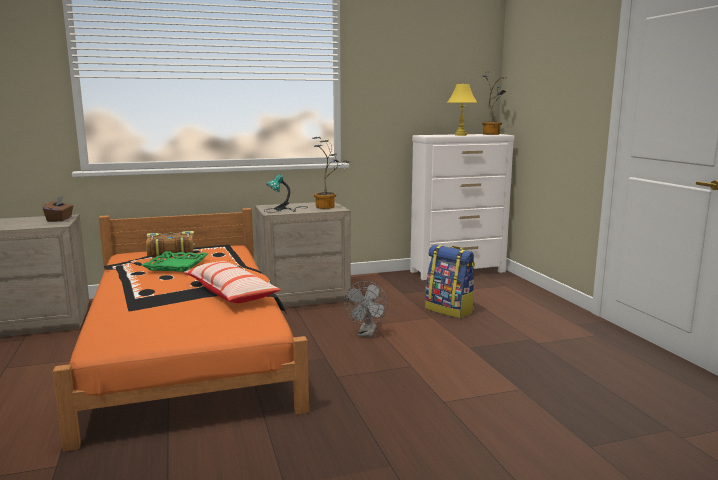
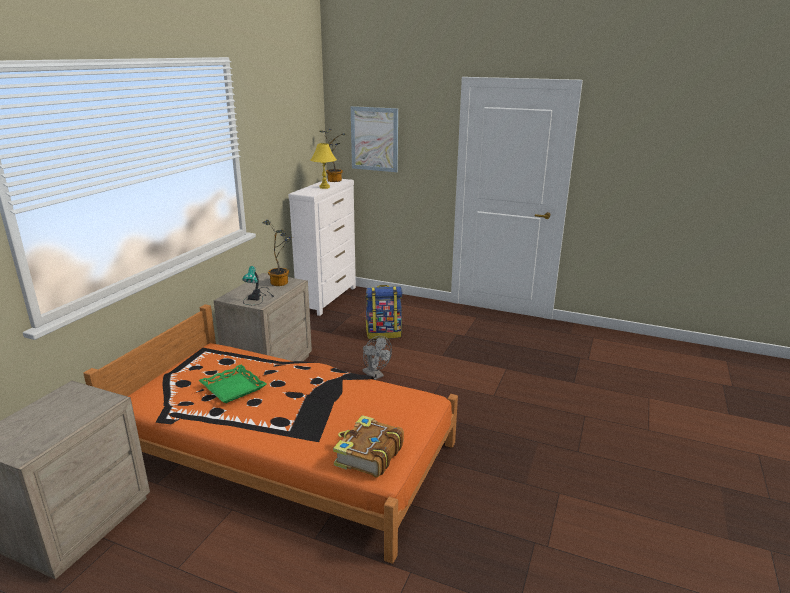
camera: 50 degrees left, 10 degrees up
(60, 219) = (81, 395): brown tissue box -> none
(170, 251) = (178, 378): book -> book (368, 455)
(231, 293) = (341, 389): pillow -> none
(537, 83) = (374, 139): none -> picture

